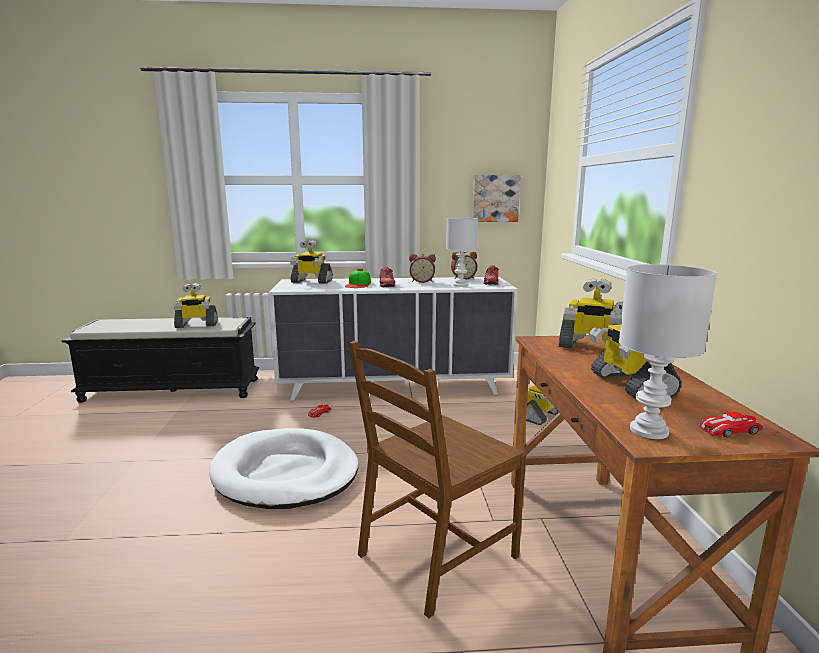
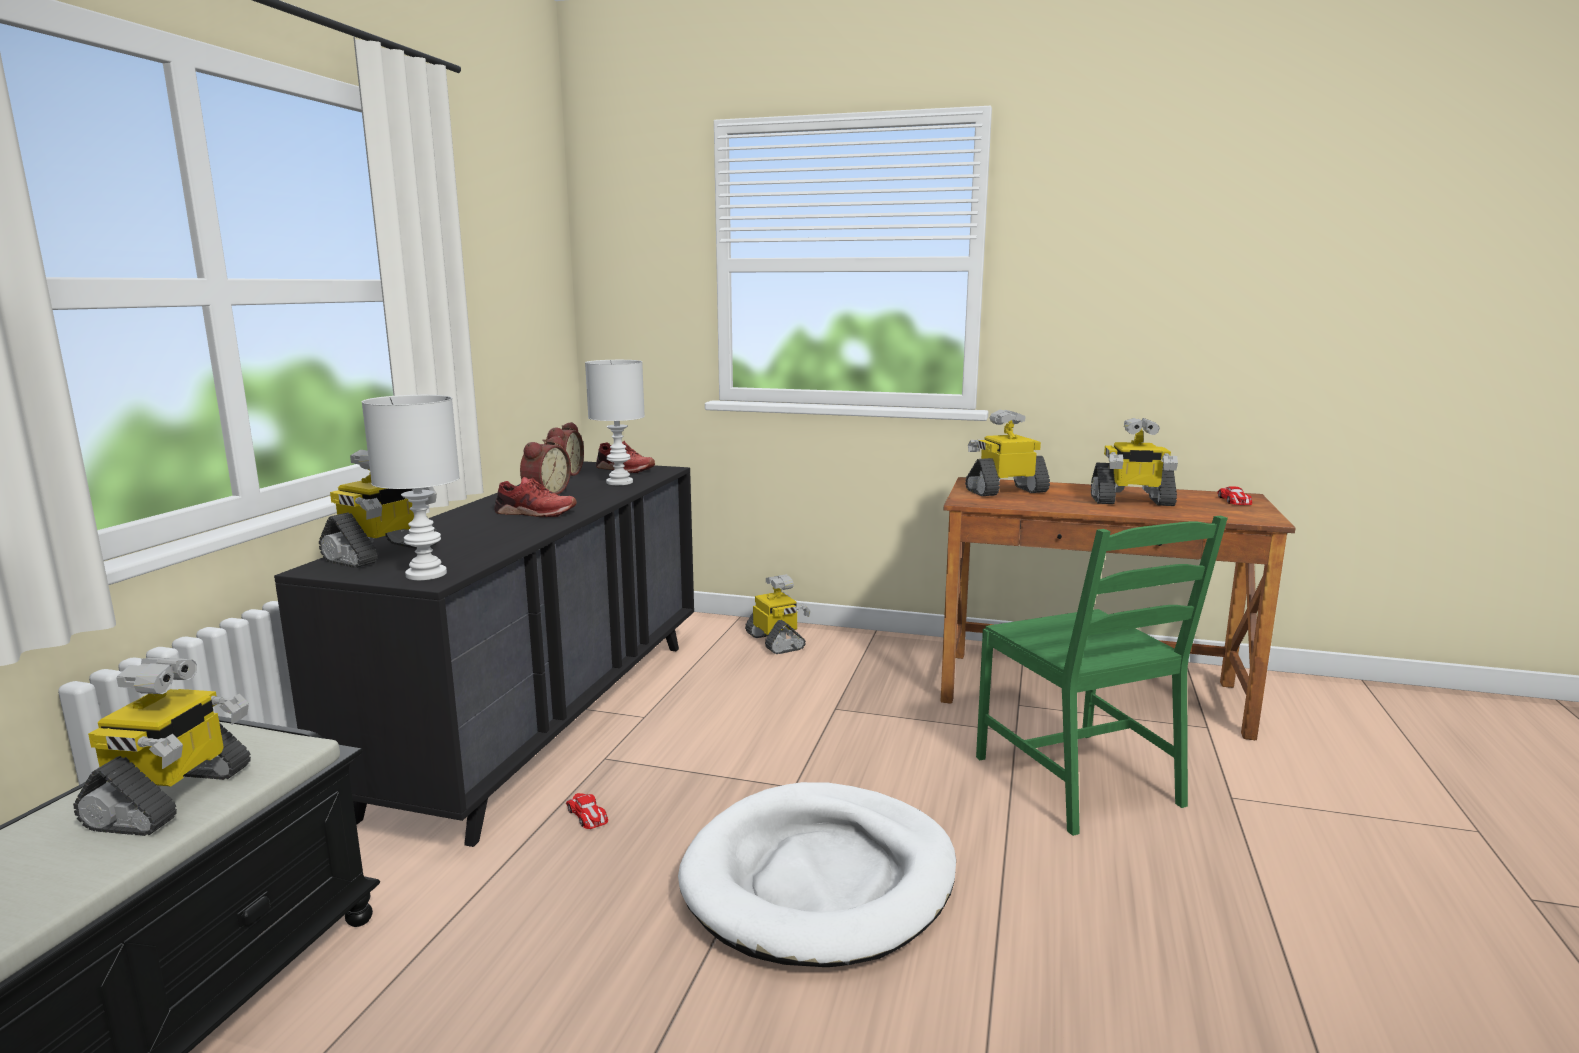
camera: 70 degrees left, 0 degrees up
(358, 284) = (494, 526): cap -> none
(395, 386) = (546, 718): white dresser -> black dresser
(436, 555) = (1080, 780): brown chair -> green chair
(495, 198) = (532, 322): picture -> none
(591, 347) = (1006, 491): toy robot -> toy robot turned 150 degrees counterclockwise
(649, 430) = (1241, 515): white table lamp -> white table lamp (426, 574)

